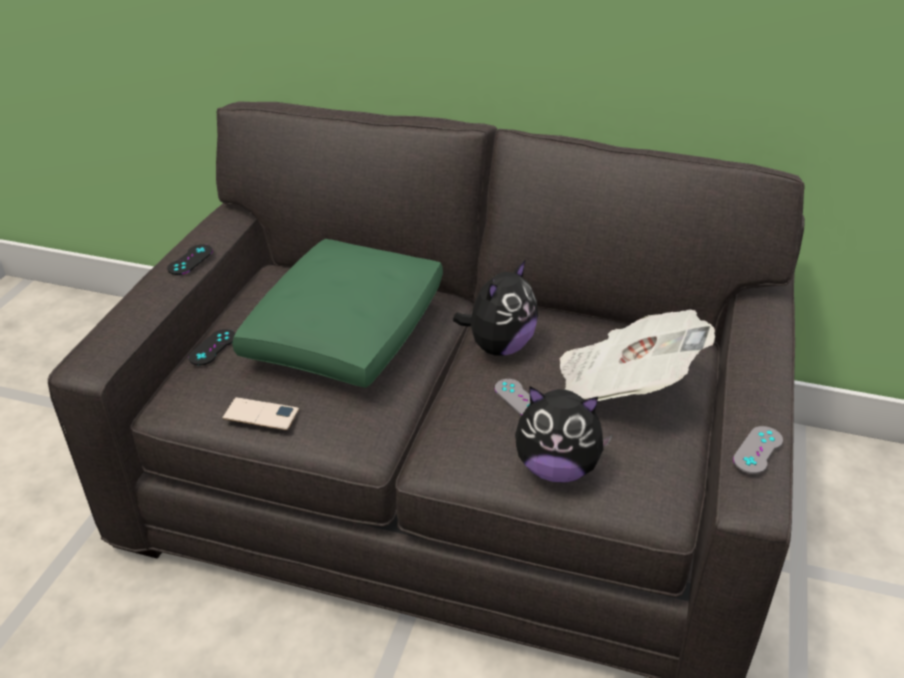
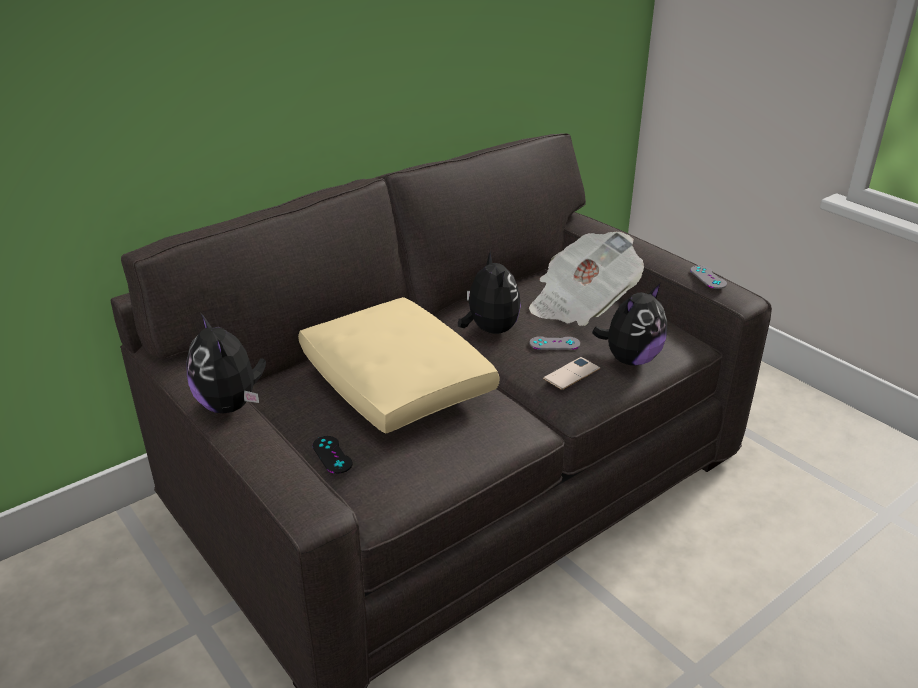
camera: 55 degrees left, 5 degrees down
(190, 260) = (231, 405): black game controller -> plush toy
(261, 414) = (450, 458): phone -> phone (571, 374)
(346, 331) = (395, 383): green pillow -> beige pillow

